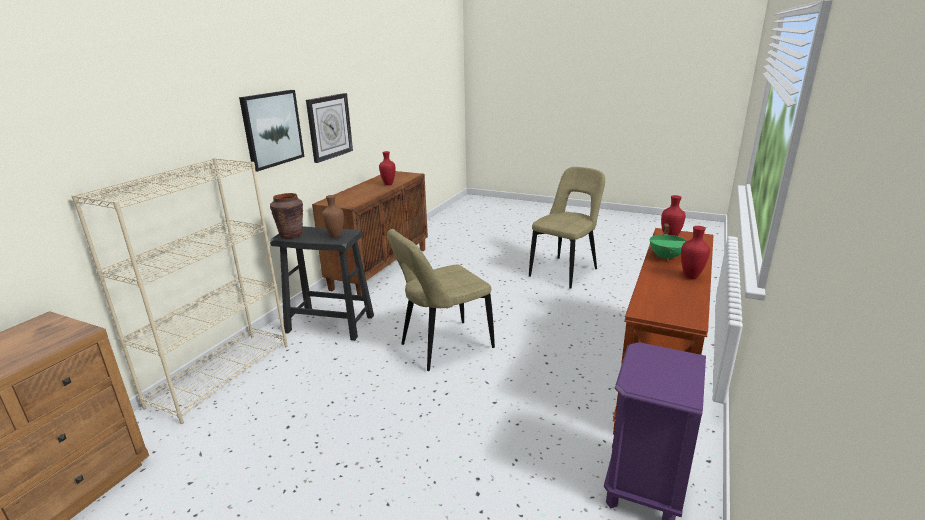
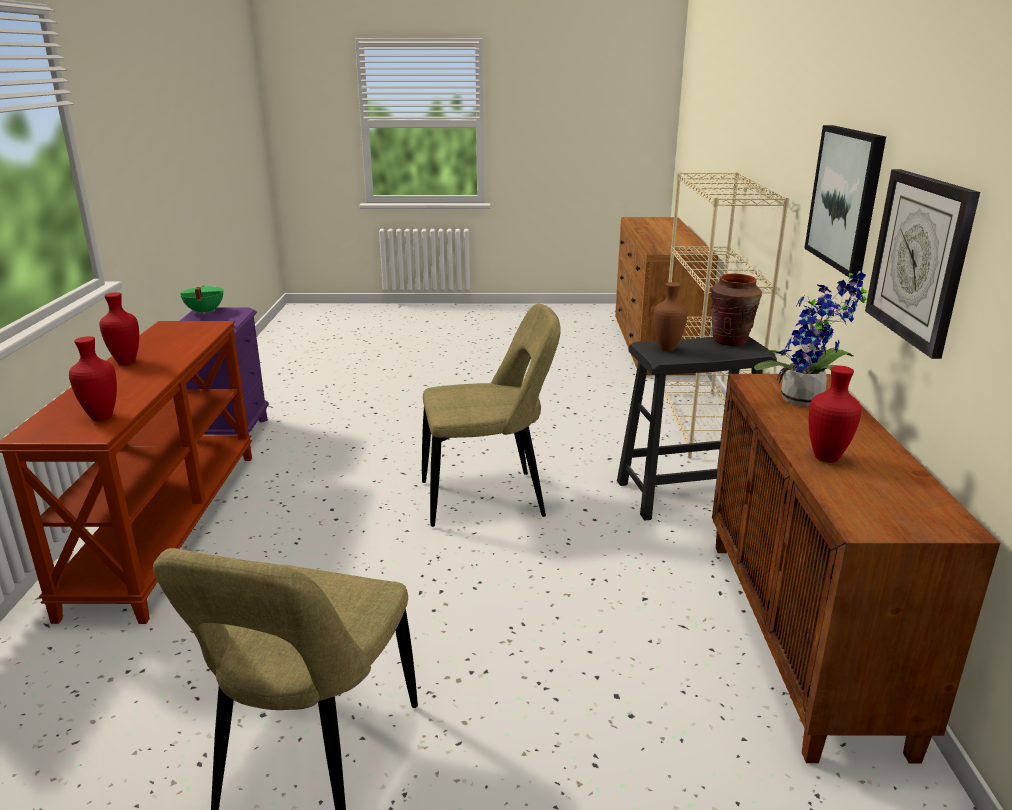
camera: 155 degrees right, 0 degrees up
(351, 196) = (806, 401): none -> potted plant
(442, 347) = (489, 498): beige chair -> beige chair turned 45 degrees clockwise
(666, 257) = (137, 383): green cooking pot -> green cooking pot (204, 312)

